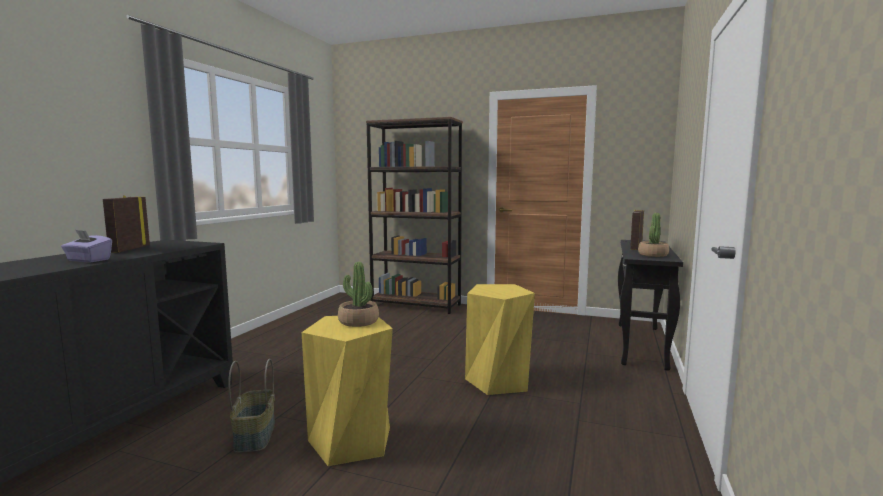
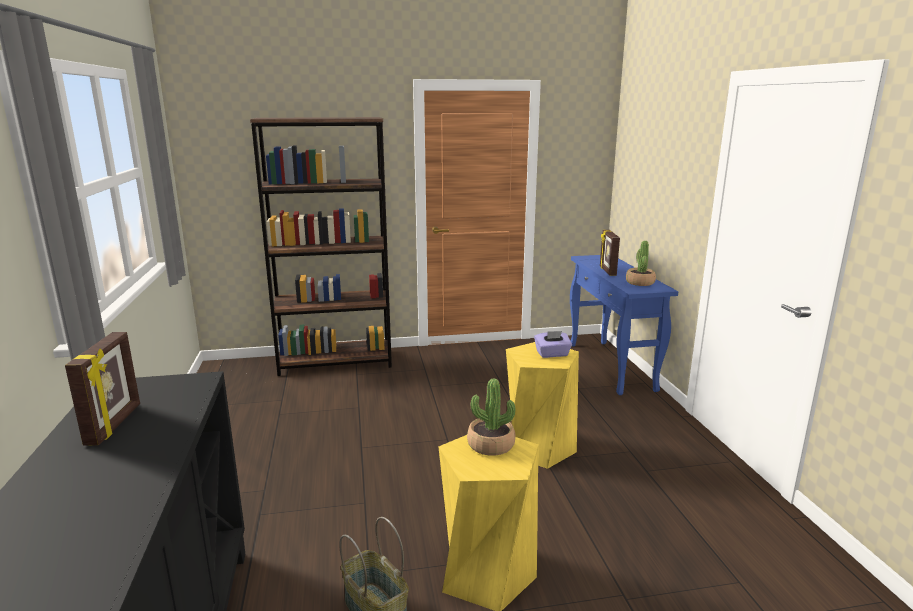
camera: 30 degrees left, 10 degrees up
(88, 260) = (131, 472): purple tissue box -> purple tissue box (552, 354)
(129, 249) = (115, 424): picture frame -> picture frame turned 150 degrees counterclockwise
(641, 345) = (611, 367): black console table -> blue console table

